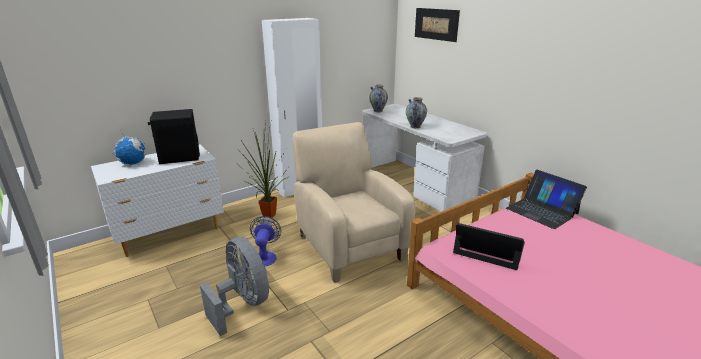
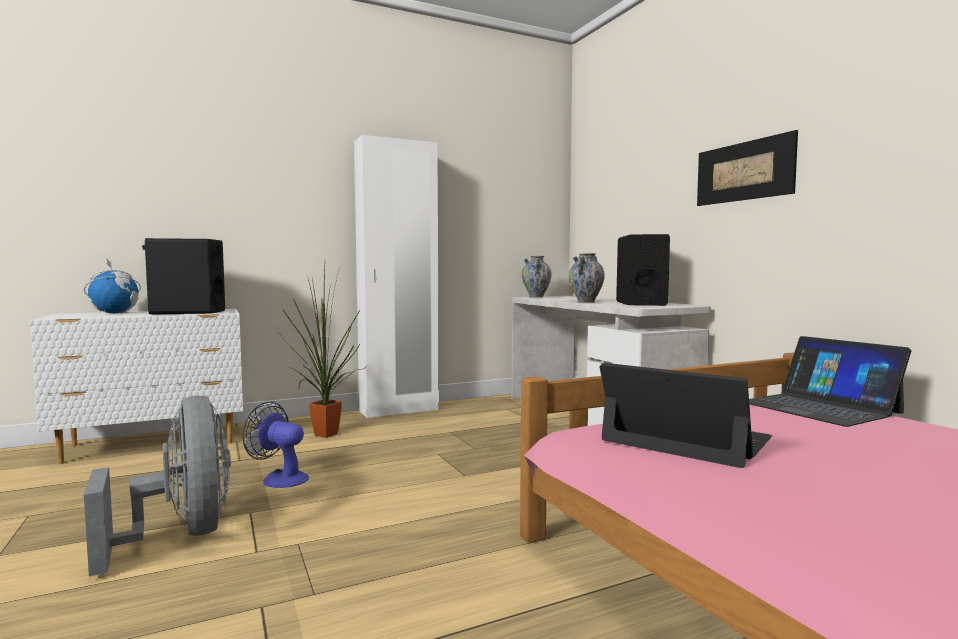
camera: 10 degrees right, 20 degrees down
(265, 256) = (279, 478): fan -> fan turned 75 degrees counterclockwise
(348, 244) = (437, 474): beige armchair -> none
(436, 24) = (622, 159): picture -> picture (743, 171)
(447, 129) = (640, 303): none -> black speaker

